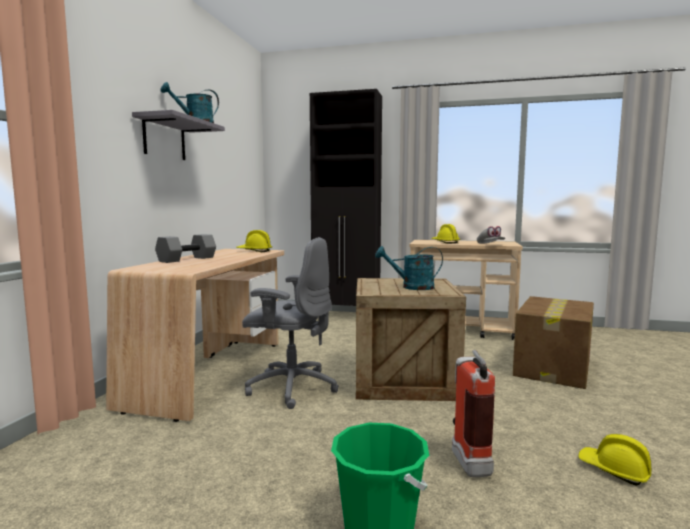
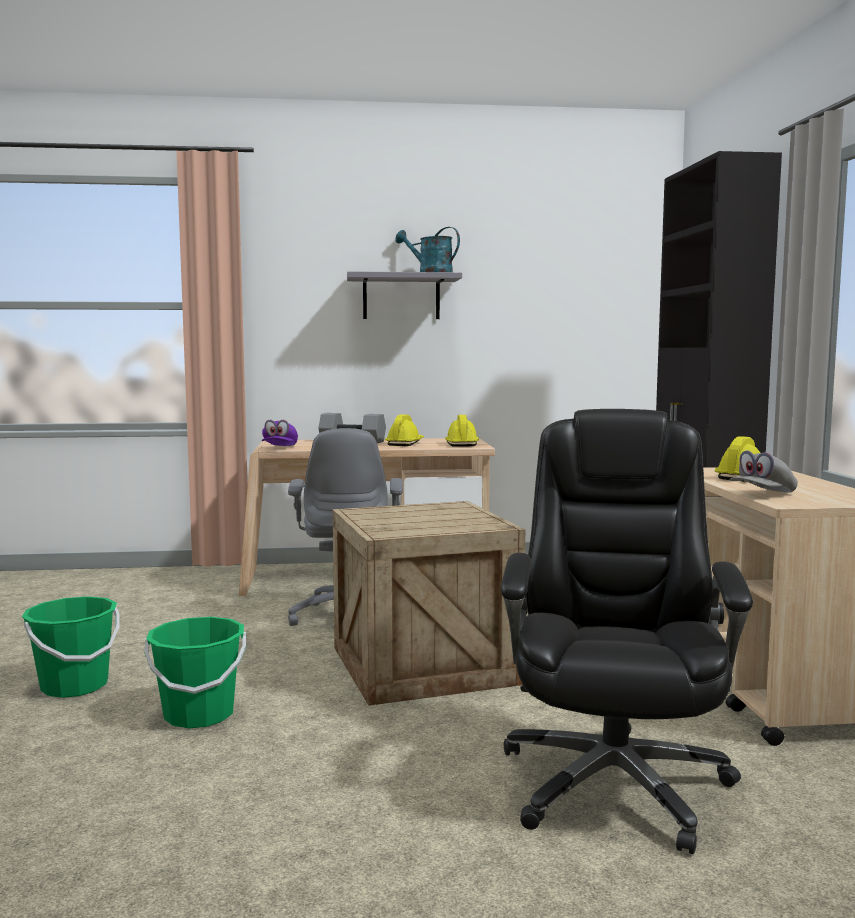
camera: 70 degrees right, 0 degrees up
(190, 269) = (279, 448): none -> purple cap
(412, 287) = (413, 520): turquoise watering can -> none
(467, 458) = (199, 715): fire extinguisher -> green bucket
(552, 367) = (614, 781): cardboard box -> black office chair
(614, 470) = (186, 805): yellow hard hat -> yellow hard hat (405, 443)

